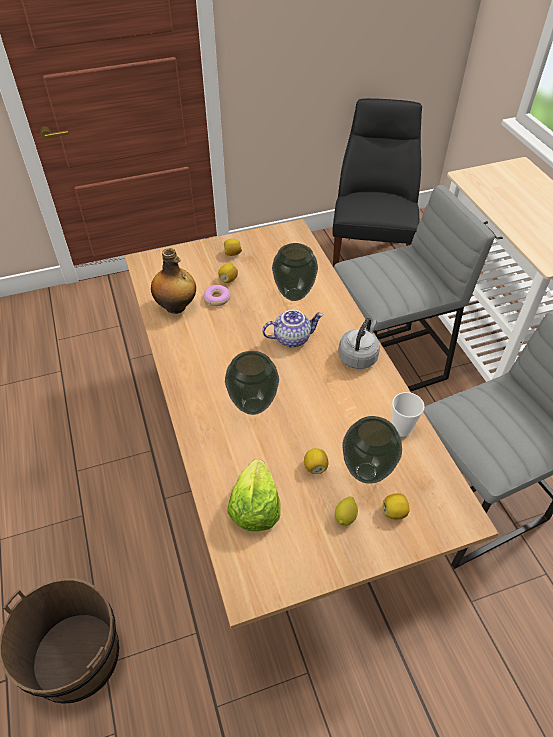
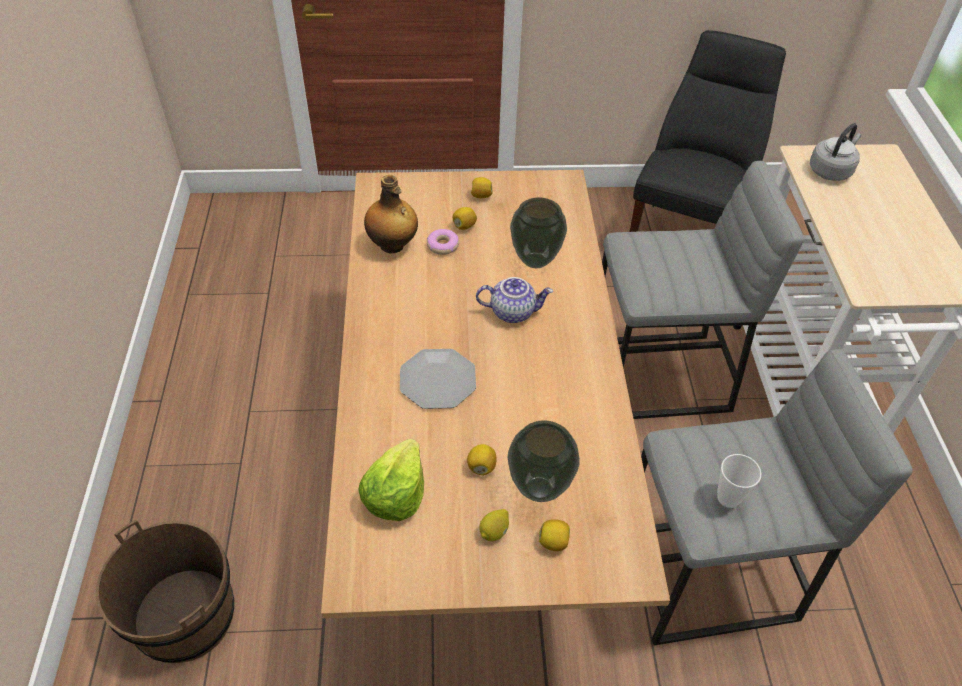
camera: 15 degrees right, 0 degrees up
(254, 406) = (438, 380): vase -> plate
(358, 356) = (584, 351): grey kettle -> grey kettle (831, 170)
(401, 429) = (601, 449): cup -> cup (728, 498)

